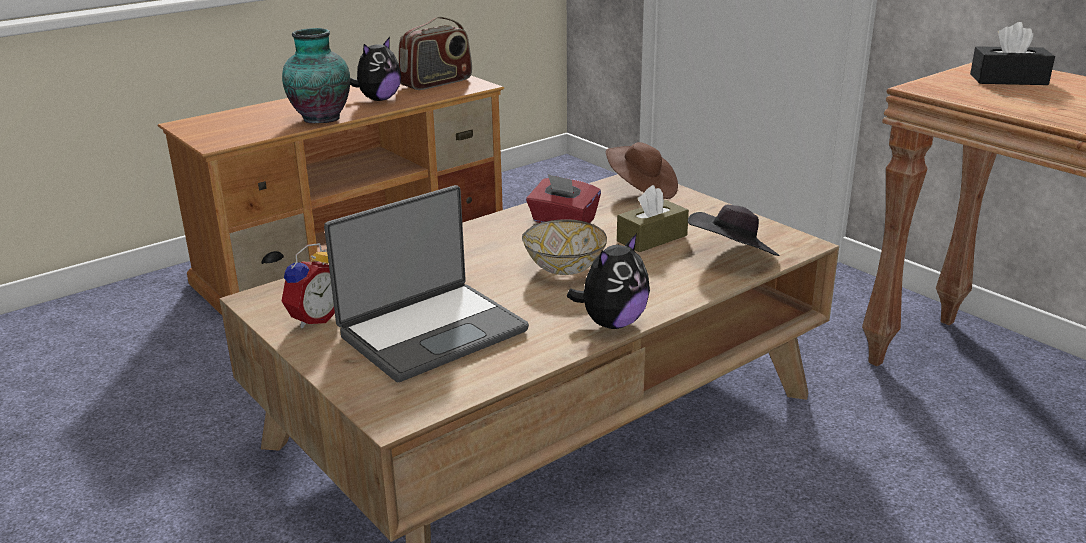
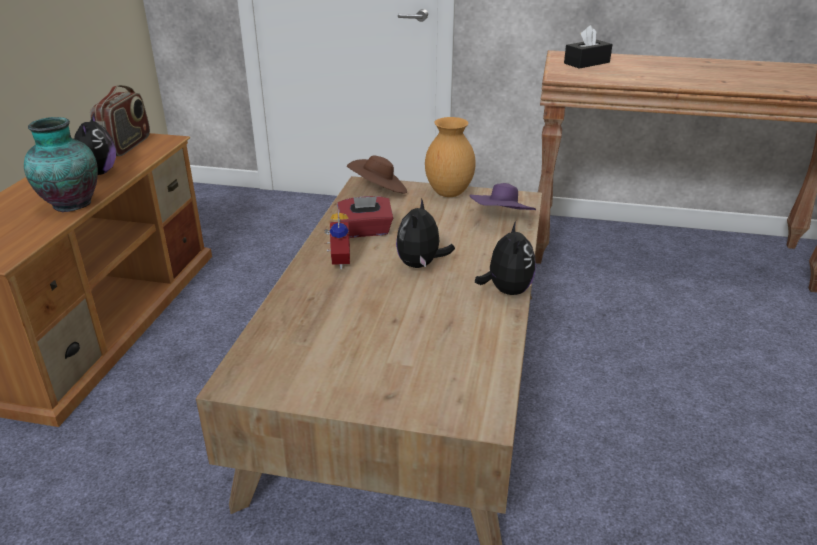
camera: 40 degrees left, 5 degrees up
(314, 318) = (307, 377): alarm clock -> alarm clock (337, 262)
(431, 332) = (409, 347): laptop -> none
(565, 269) = (421, 265): bowl -> plush toy
(652, 238) = (439, 223): brown tissue box -> none
(717, 213) = (449, 193): none -> brown vase
(732, 257) = (501, 219): black hat -> purple hat

